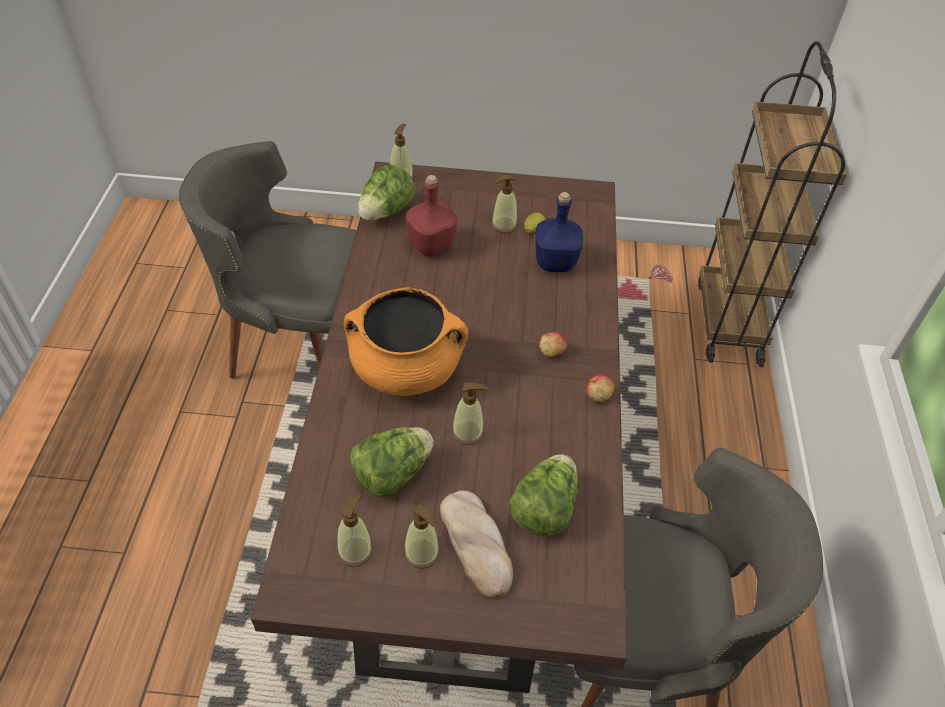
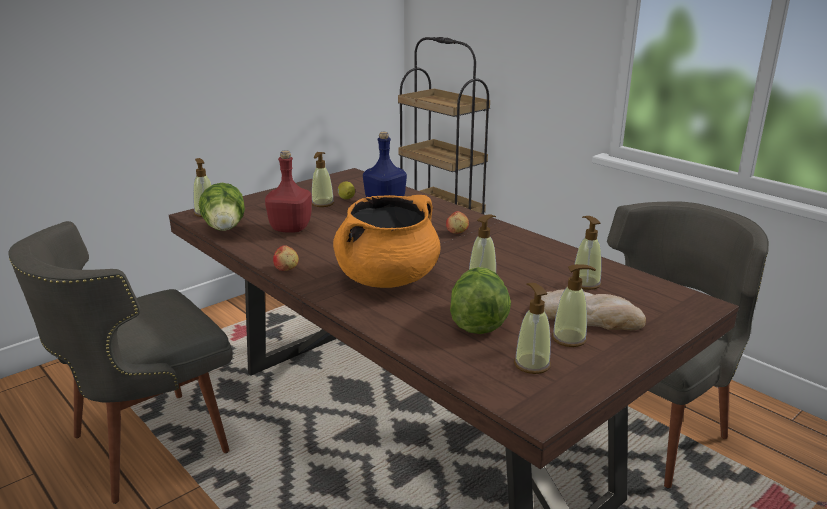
camera: 45 degrees left, 25 degrees down
(544, 509) = (585, 283): lettuce -> soap dispenser
(598, 395) = (516, 234): apple -> apple (286, 268)

